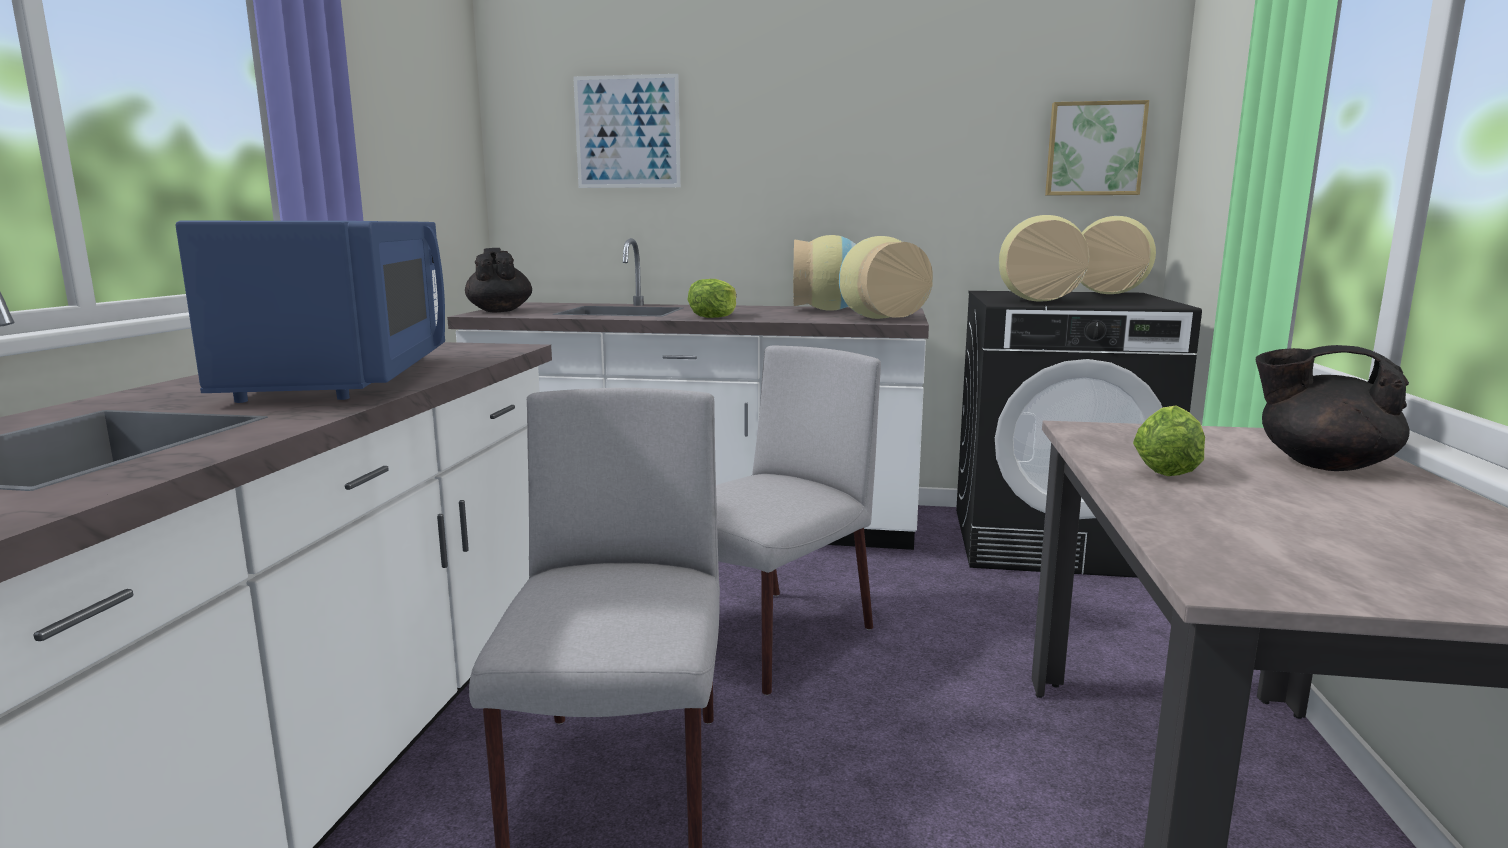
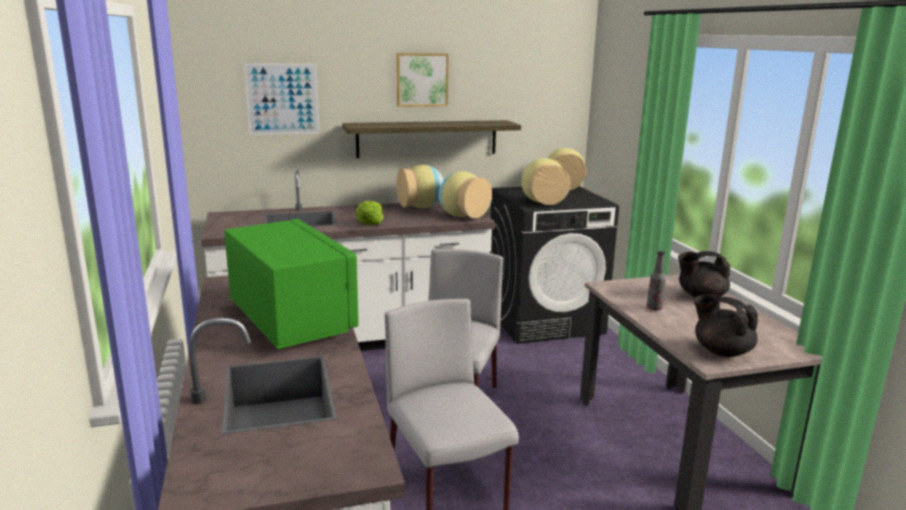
camera: 25 degrees left, 5 degrees up
(344, 379) = (291, 319): blue microwave -> green microwave
(500, 311) = (223, 227): black teapot -> black teapot (721, 351)
(856, 199) = (427, 138): none -> shelf
(1094, 149) = (551, 110): picture -> picture (422, 79)
(1166, 469) = (654, 308): lettuce -> bottle

